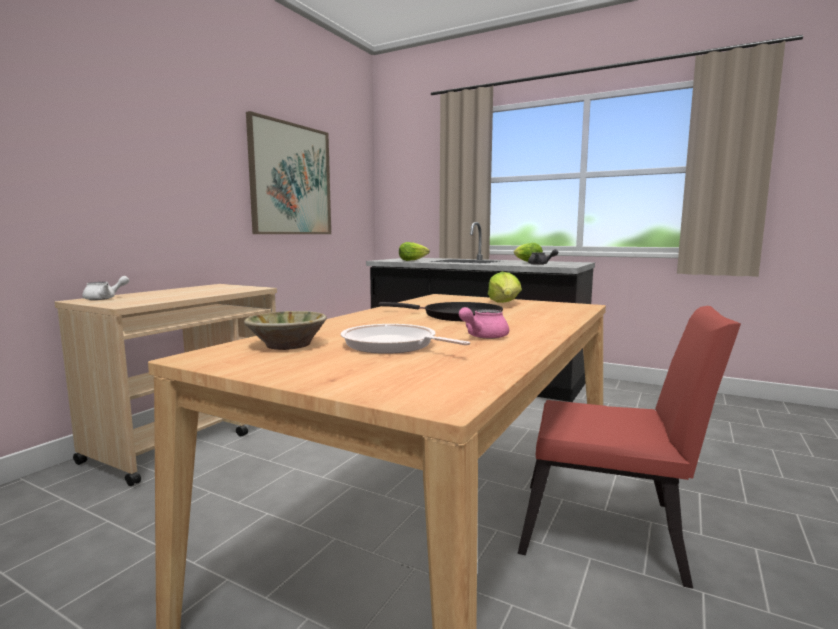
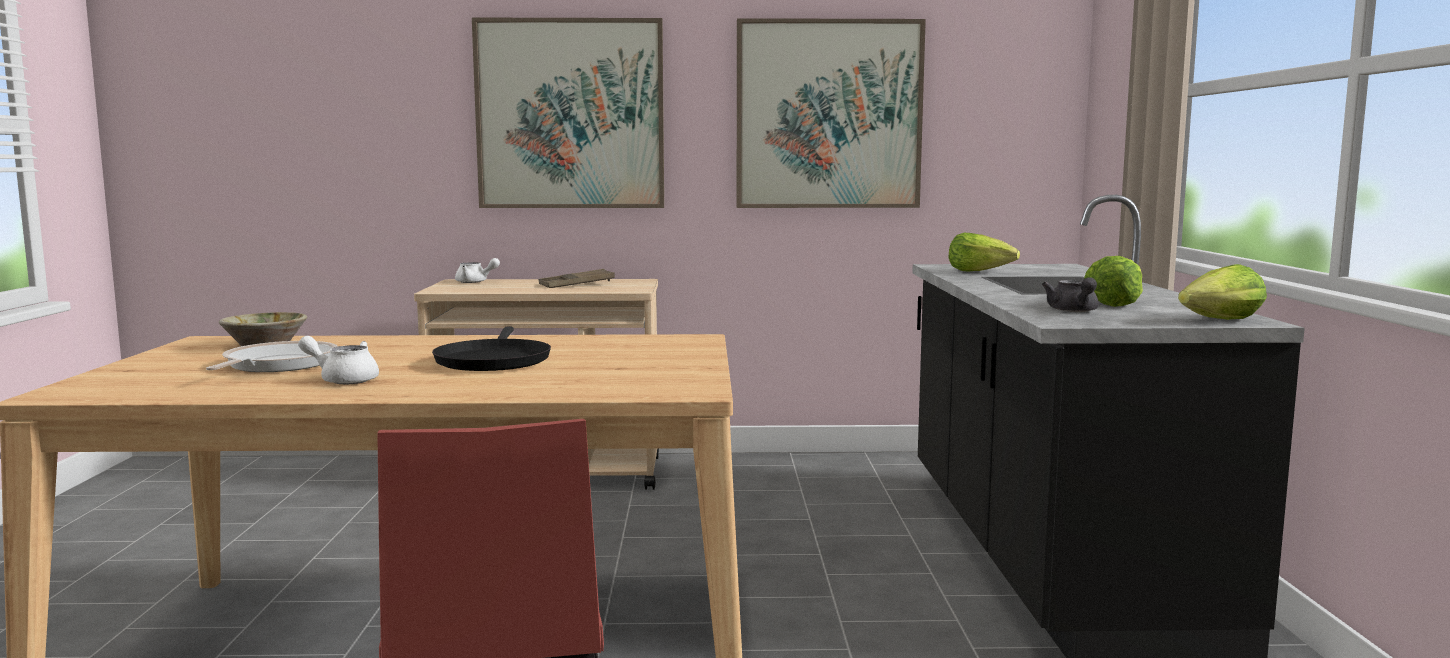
camera: 60 degrees right, 0 degrees up
(146, 160) = (570, 114): none -> picture
(198, 290) = (577, 284): none -> brown tray
(482, 337) = (343, 379): pink teapot -> white teapot
(505, 303) = (652, 364): lettuce -> lettuce (1221, 321)

